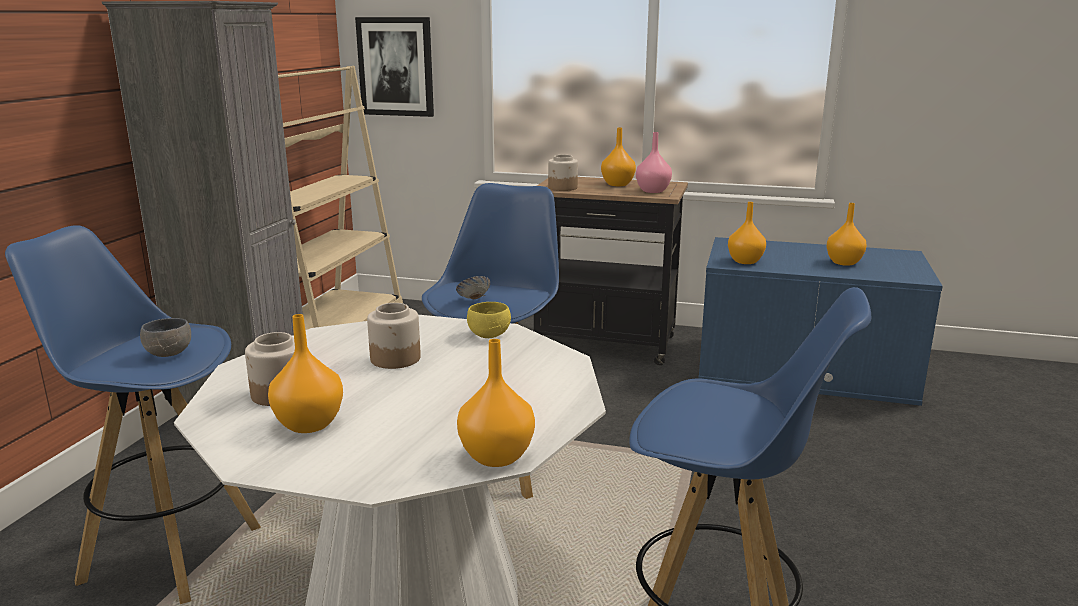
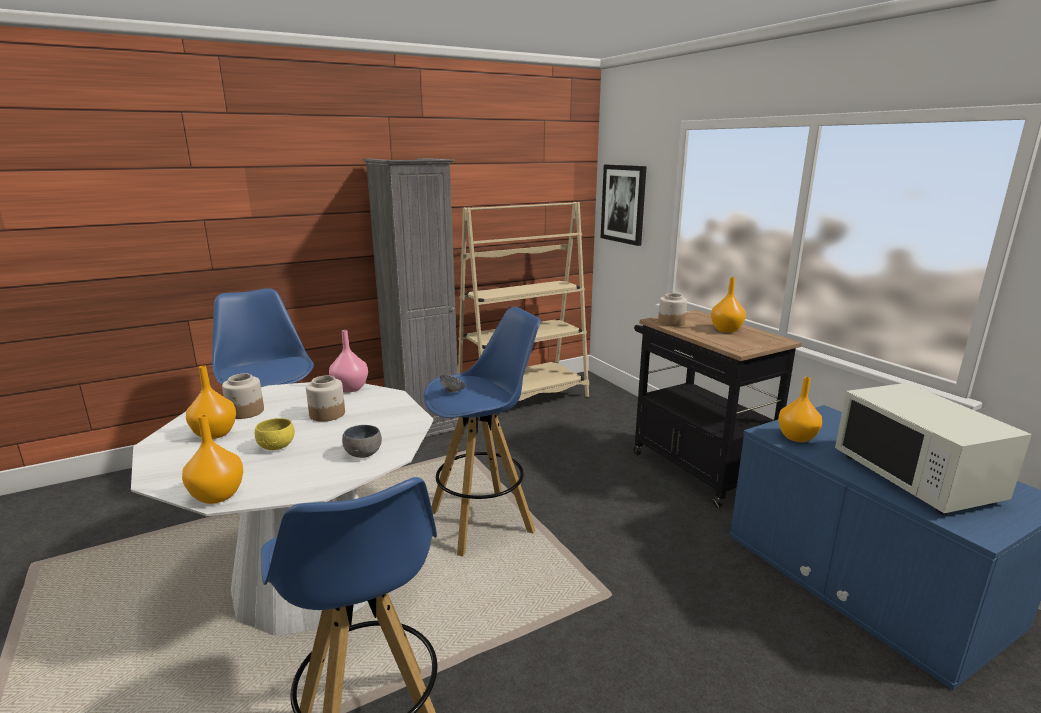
camera: 45 degrees right, 0 degrees up
(169, 353) = (268, 371): grey bowl -> grey bowl (364, 453)
(488, 335) = (400, 419): yellow bowl -> yellow bowl (277, 446)
(652, 191) = (739, 343): pink vase -> pink vase (350, 388)
(844, 262) = (915, 478): orange vase -> white microwave

